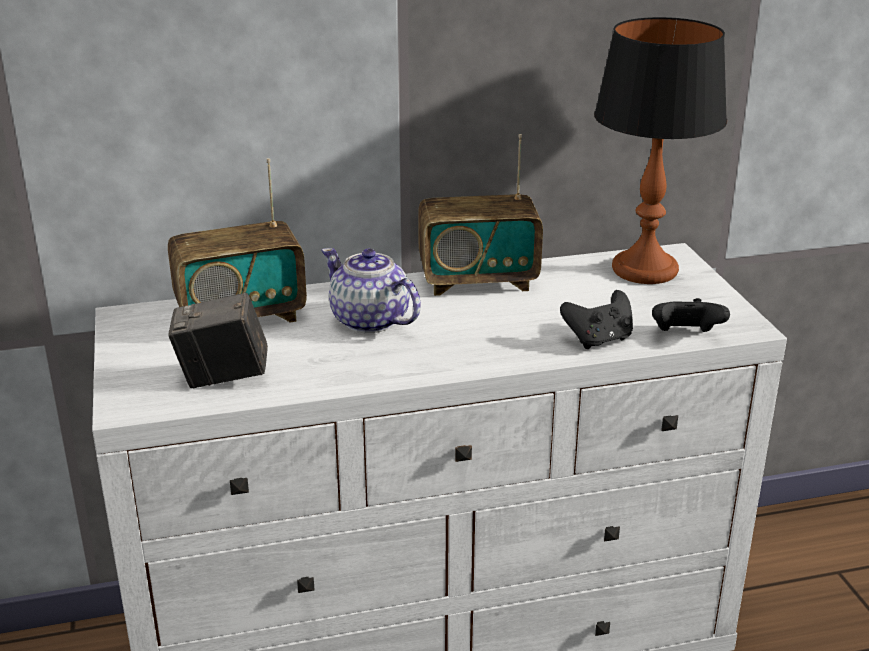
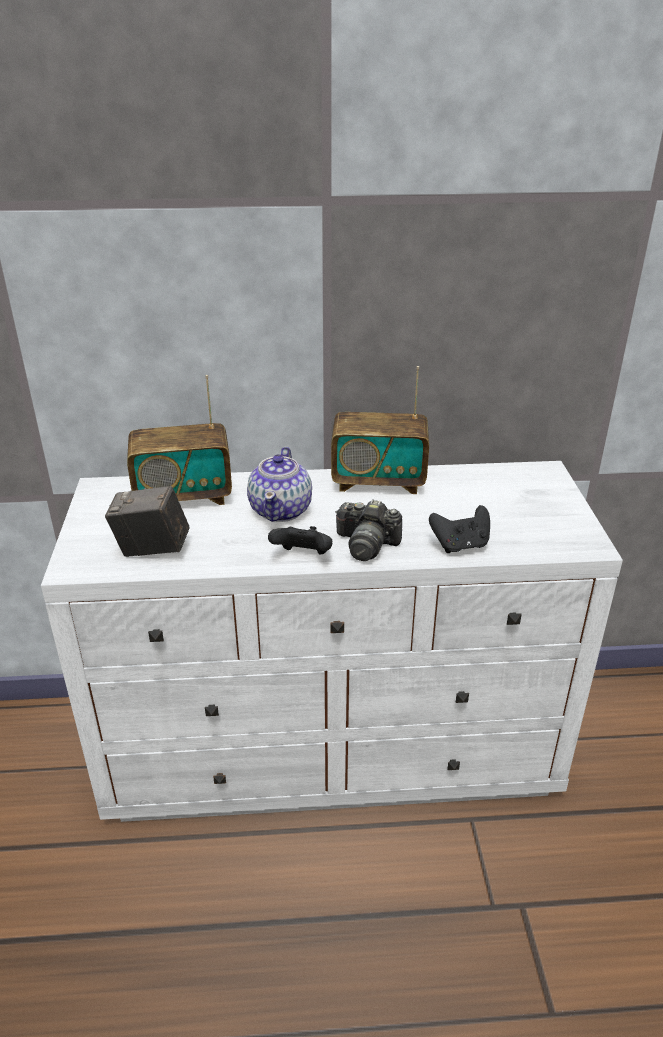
camera: 10 degrees right, 5 degrees up
(370, 321) = (281, 510): teapot -> teapot turned 135 degrees counterclockwise
(487, 349) = (366, 544): none -> camera
(645, 270) = (520, 483): table lamp -> none
(685, 336) = (534, 549): black game controller -> black game controller (303, 556)

